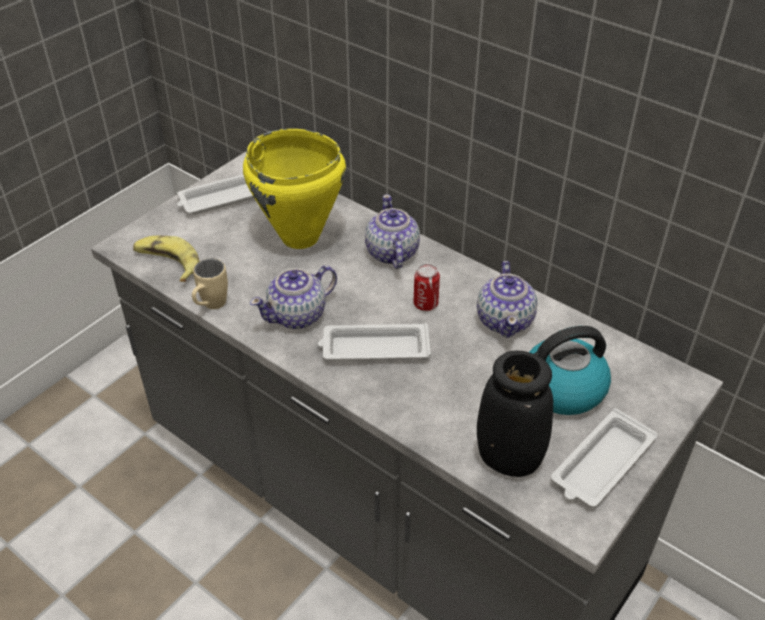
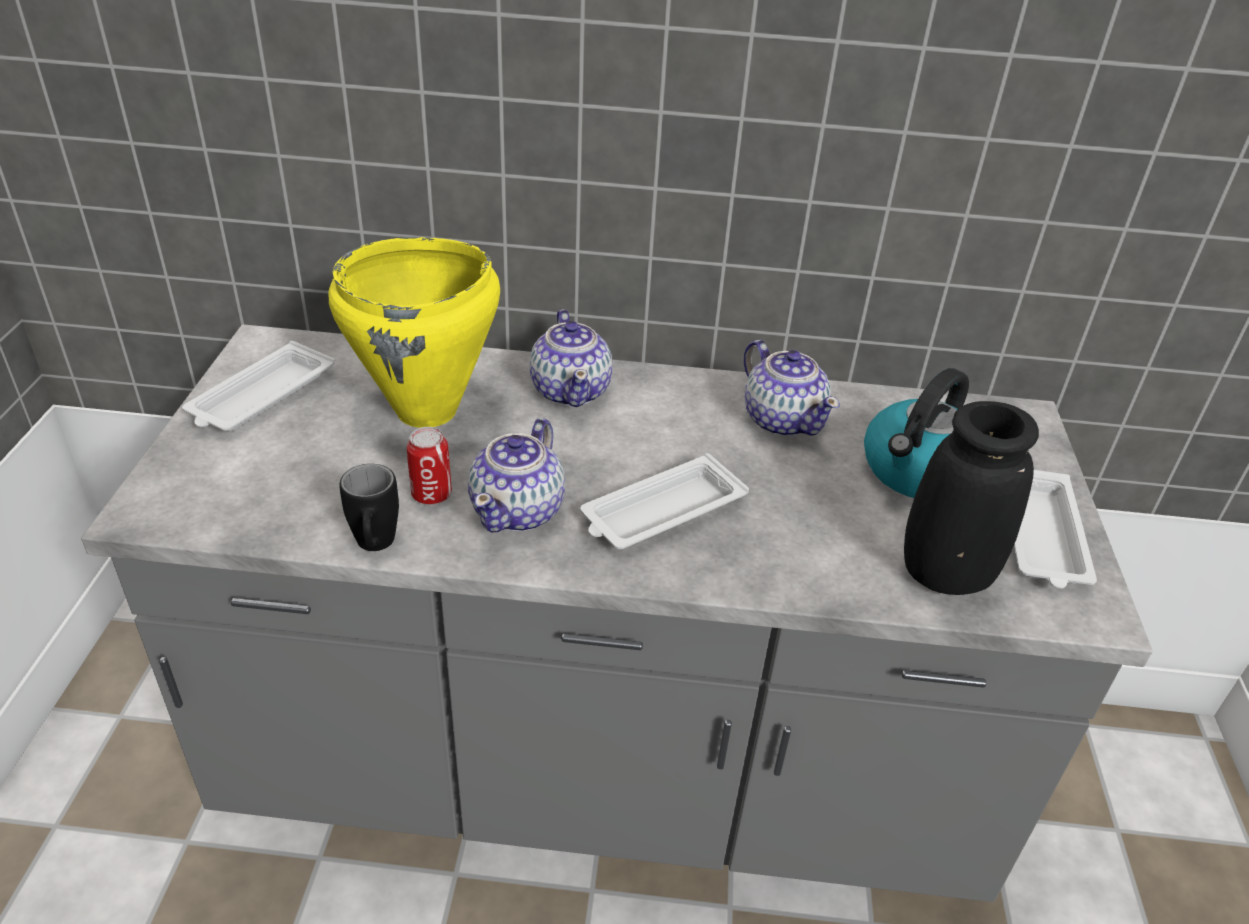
camera: 35 degrees left, 5 degrees down
(168, 263) = (247, 512): banana -> none
(210, 307) = (375, 548): beige mug -> black mug
(391, 253) = (571, 390): teapot -> teapot turned 150 degrees counterclockwise
(425, 304) = (673, 435): can -> can (431, 494)

